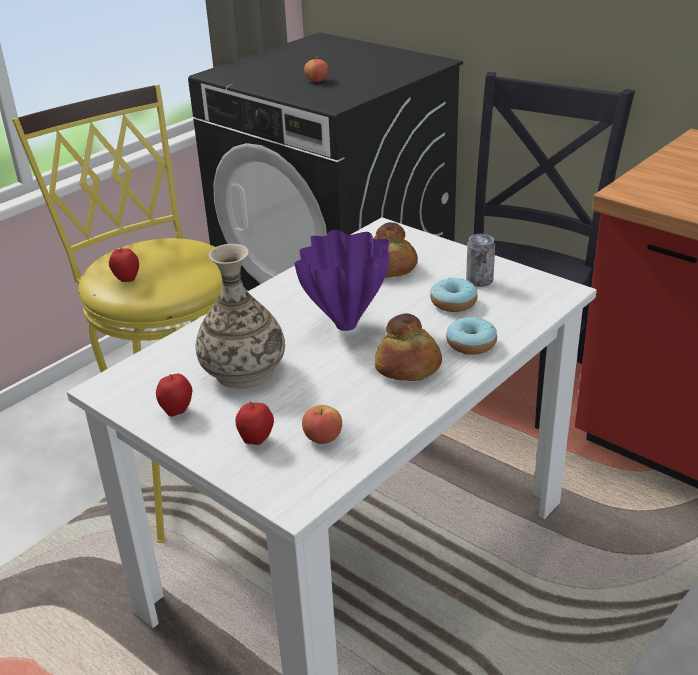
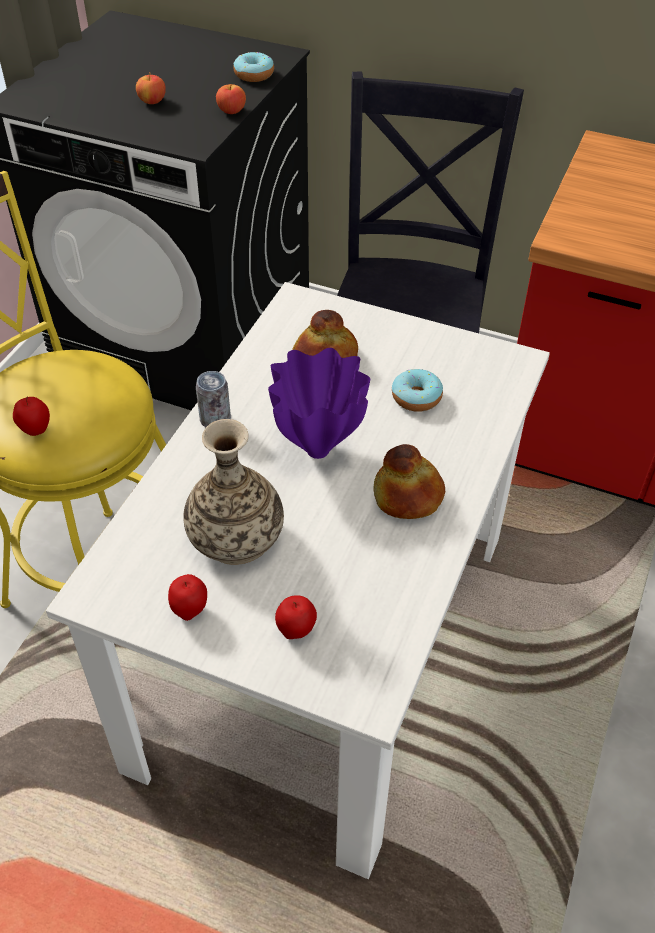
camera: 20 degrees left, 15 degrees up
(323, 438) = (363, 611): apple -> apple (231, 111)
(471, 344) = (458, 452): donut -> donut (254, 75)
(479, 281) = (430, 361): can -> can (215, 419)

